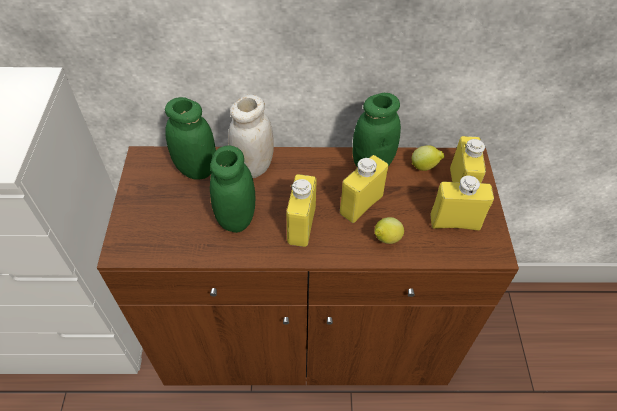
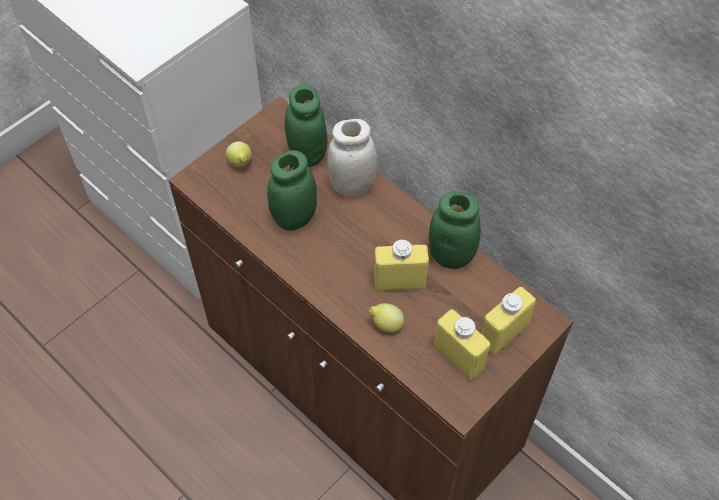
camera: 45 degrees right, 5 degrees up
(301, 226) = (334, 262): yellow bottle -> none
(424, 167) = (493, 294): lemon -> lemon (240, 164)

